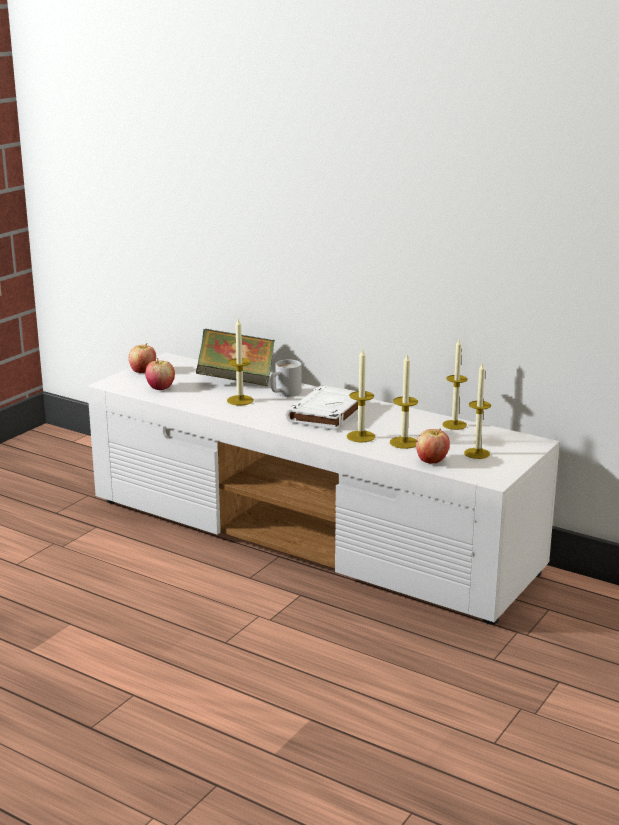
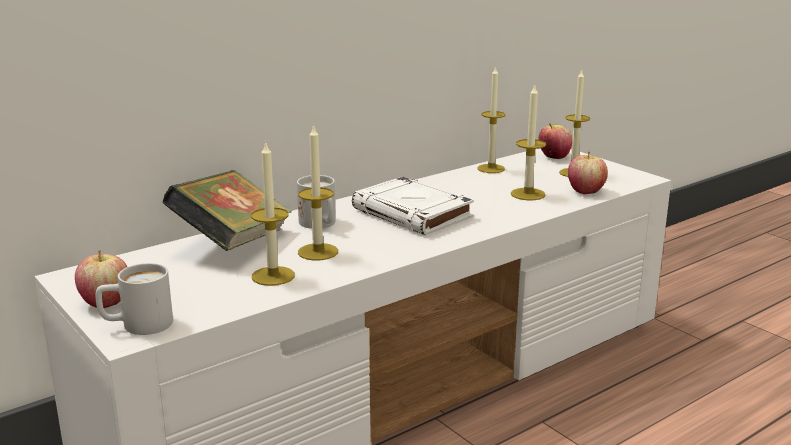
camera: 70 degrees left, 0 degrees up
(122, 382) = (137, 325): none -> white mug
(160, 388) = (203, 298): apple -> apple (554, 157)
(361, 436) = (498, 209): candle -> candle (273, 276)

